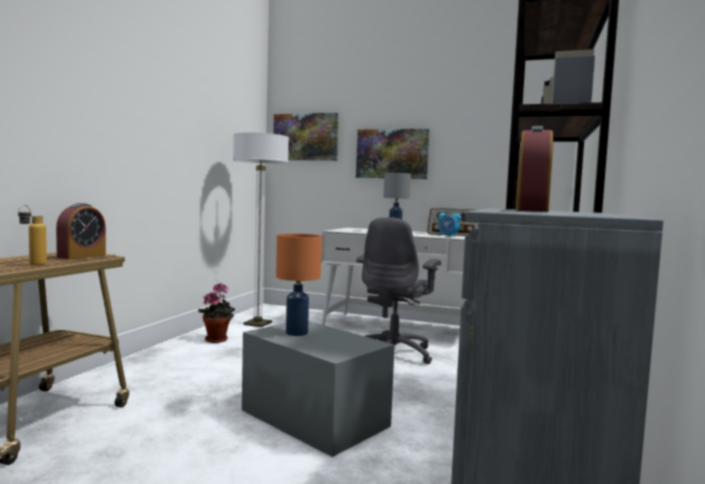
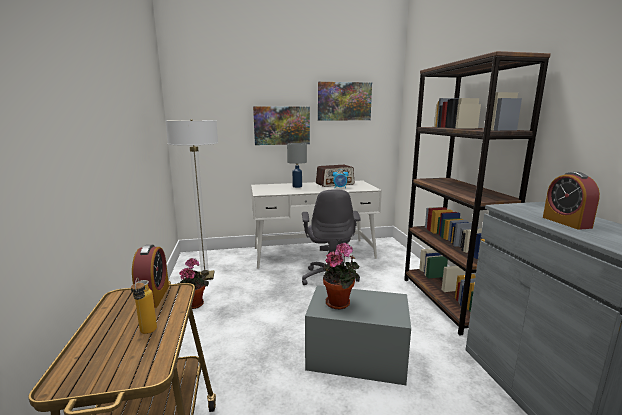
camera: 30 degrees left, 10 degrees up
(297, 333) = (340, 303): orange table lamp -> potted plant
(305, 137) = (205, 112): picture -> picture (344, 101)

